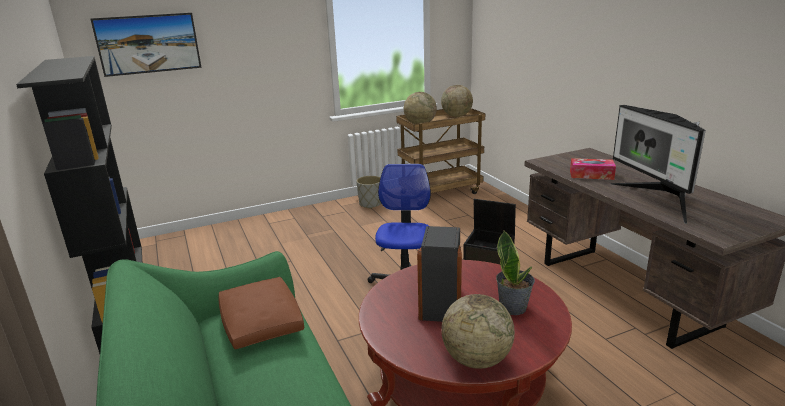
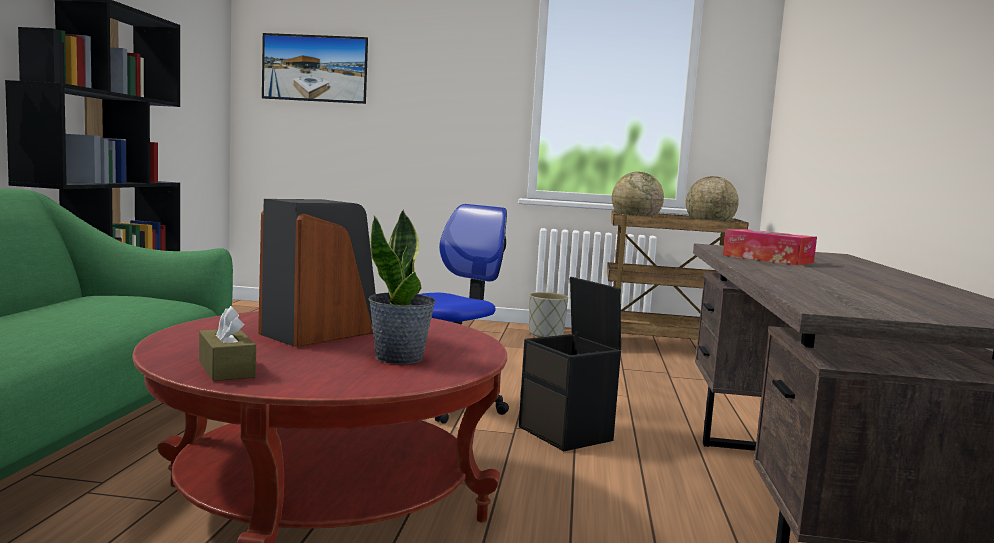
camera: 30 degrees right, 15 degrees down
(261, 322) = (121, 303): brown pillow -> none
(476, 359) = (226, 369): globe -> brown tissue box
(657, 200) = (820, 280): monitor -> none

